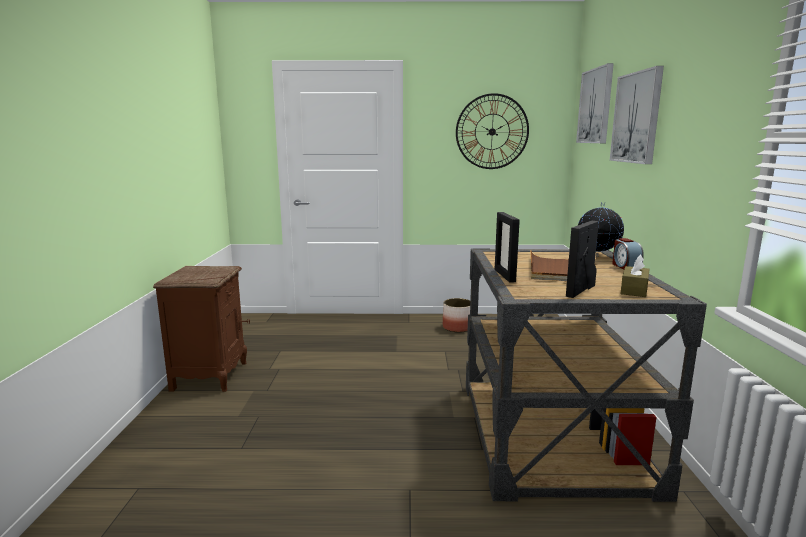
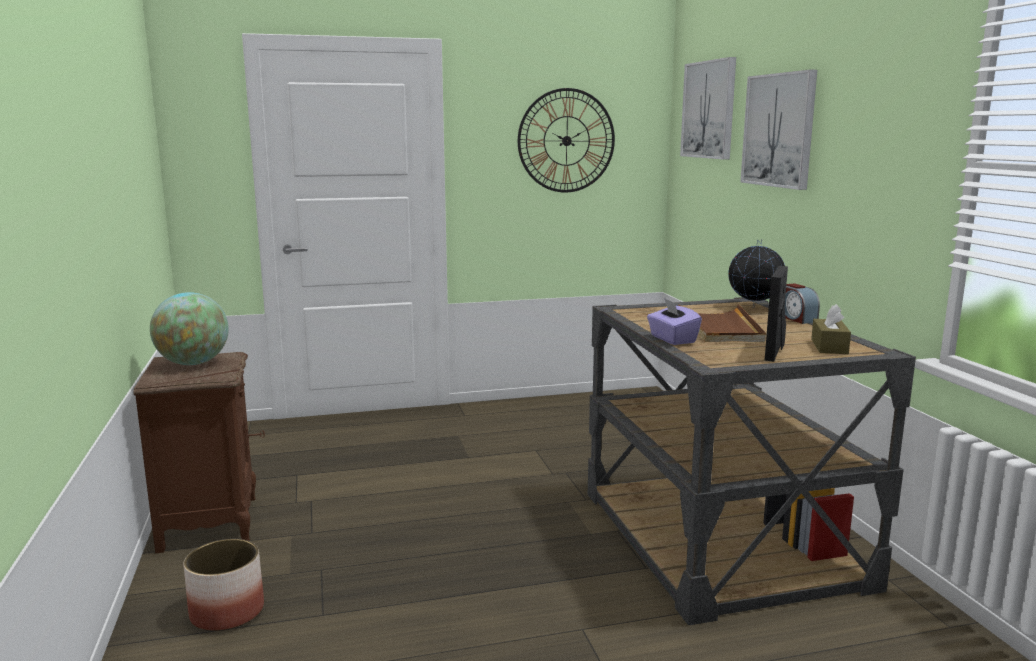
camera: 15 degrees left, 0 degrees up
(202, 271) = (193, 363): none -> globe
(457, 327) = (536, 416): planter -> planter (228, 612)
(505, 275) = (672, 339): picture frame -> purple tissue box

